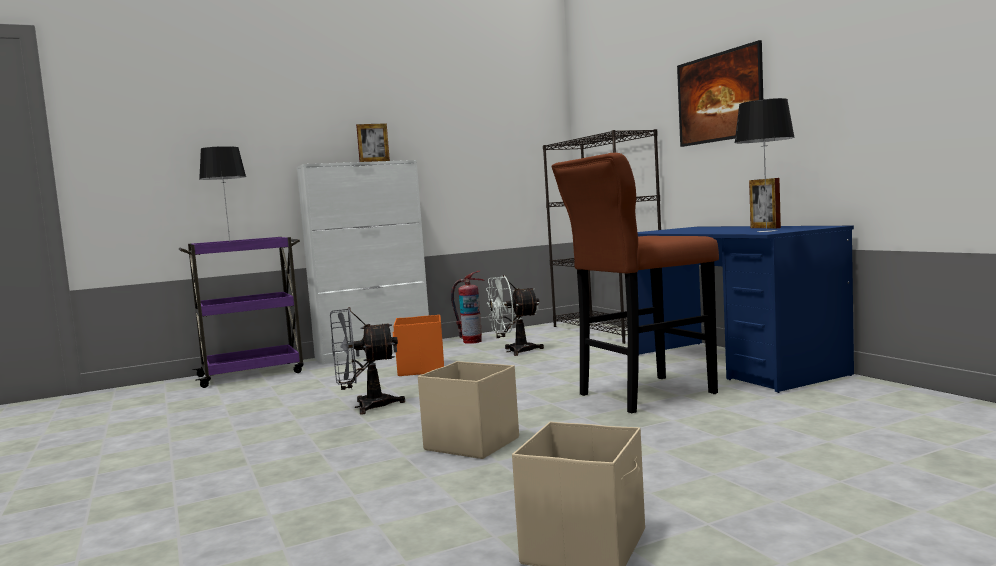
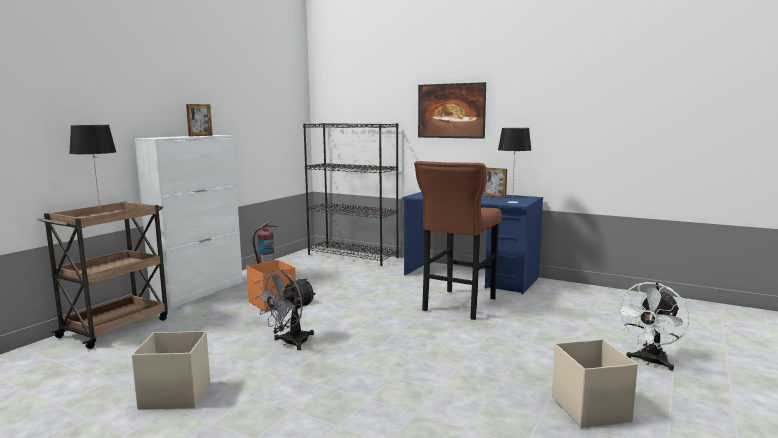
camera: 35 degrees left, 5 degrees up
(253, 374) = (116, 327): purple cart -> brown cart
(471, 443) = (420, 358): beige storage box -> beige storage box (174, 395)
(514, 351) = (317, 279): white fan -> white fan (650, 362)

